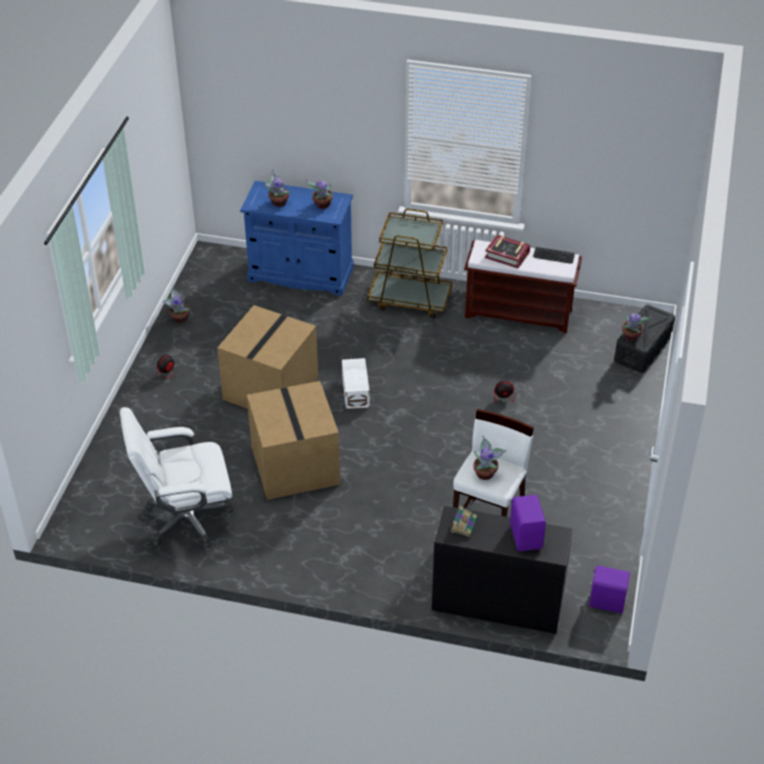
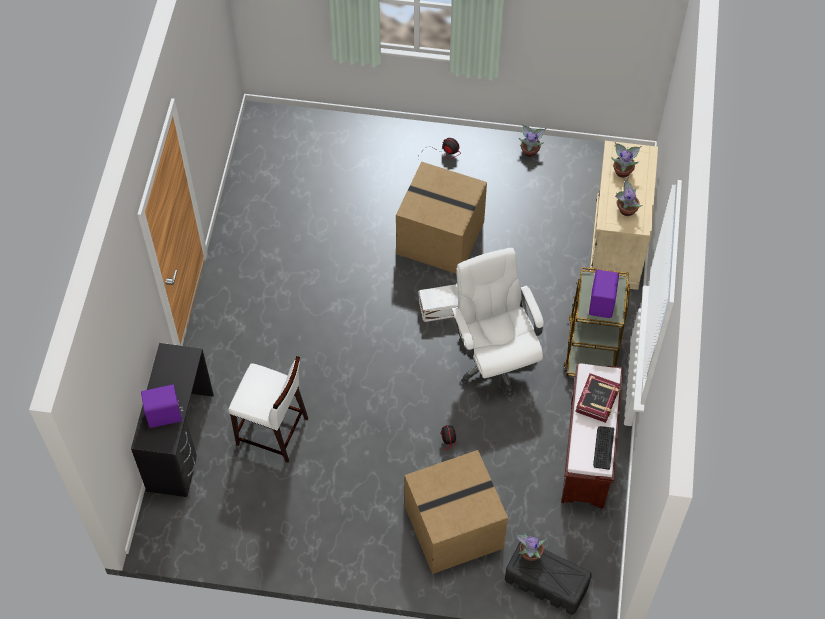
camera: 85 degrees right, 15 degrees up
(186, 519) = (271, 196): white office chair -> white office chair (494, 359)
(293, 464) = (341, 267): cardboard box -> cardboard box (454, 526)
(300, 274) = (616, 243): blue cabinet -> beige cabinet
(464, 525) = (178, 365): book -> none
(486, 473) = (257, 387): potted plant -> none
(606, 601) = (185, 535): purple speaker -> purple speaker (602, 303)

